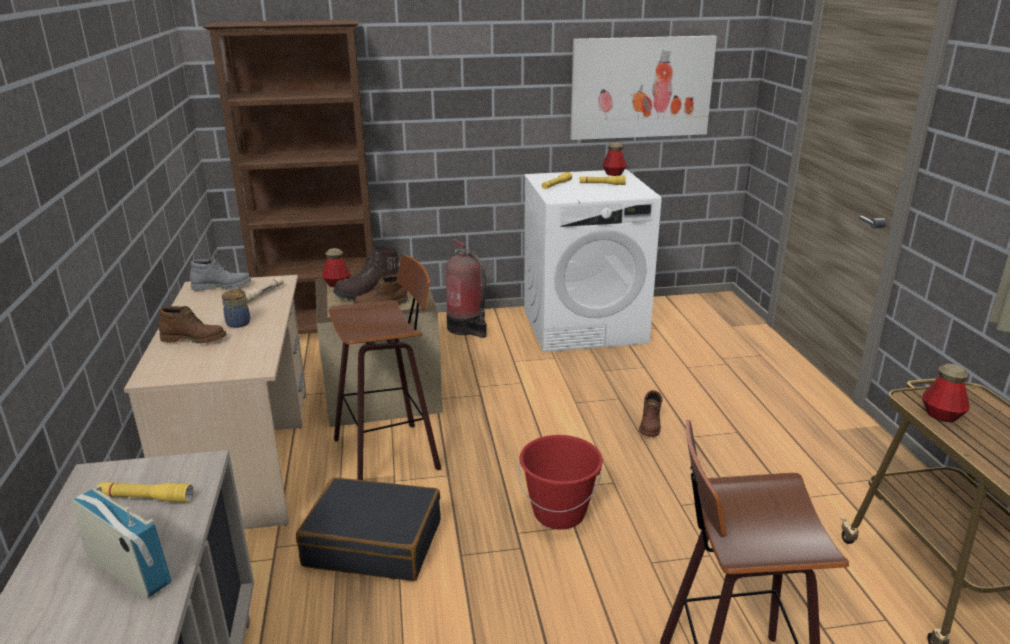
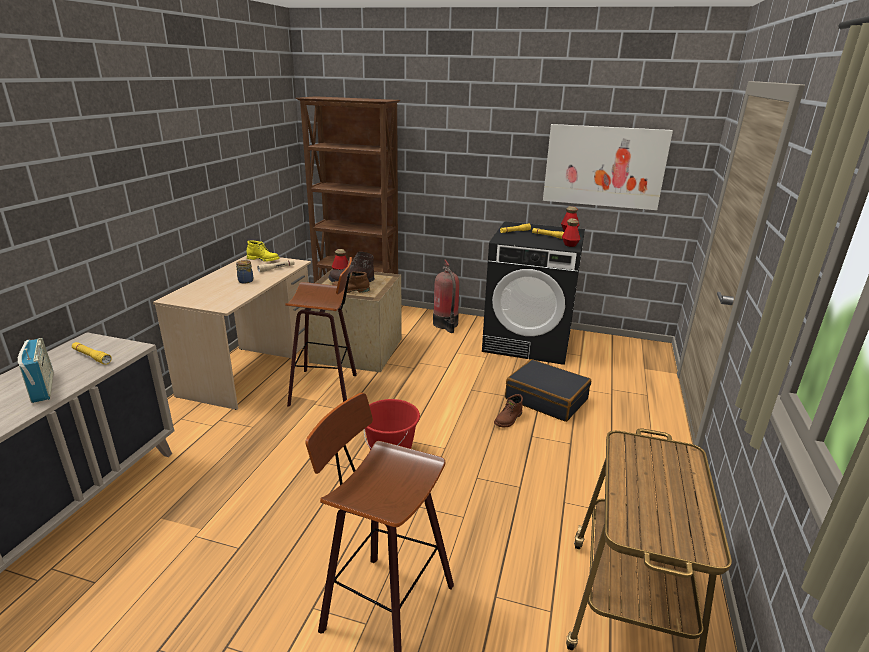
camera: 25 degrees right, 0 degrees up
(194, 339) = (214, 284): brown boot -> none
(222, 286) = (263, 259): grey boot -> yellow boot
(374, 543) = (269, 435): black suitcase -> black suitcase (546, 399)
(584, 326) = (528, 341): white washing machine -> black washing machine
(941, 415) = (632, 460): bottle -> bottle (570, 245)

